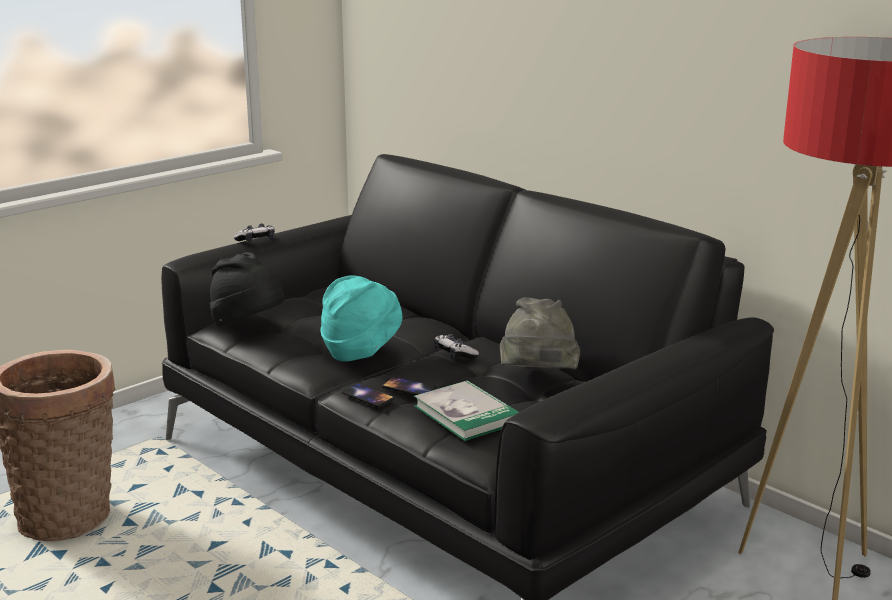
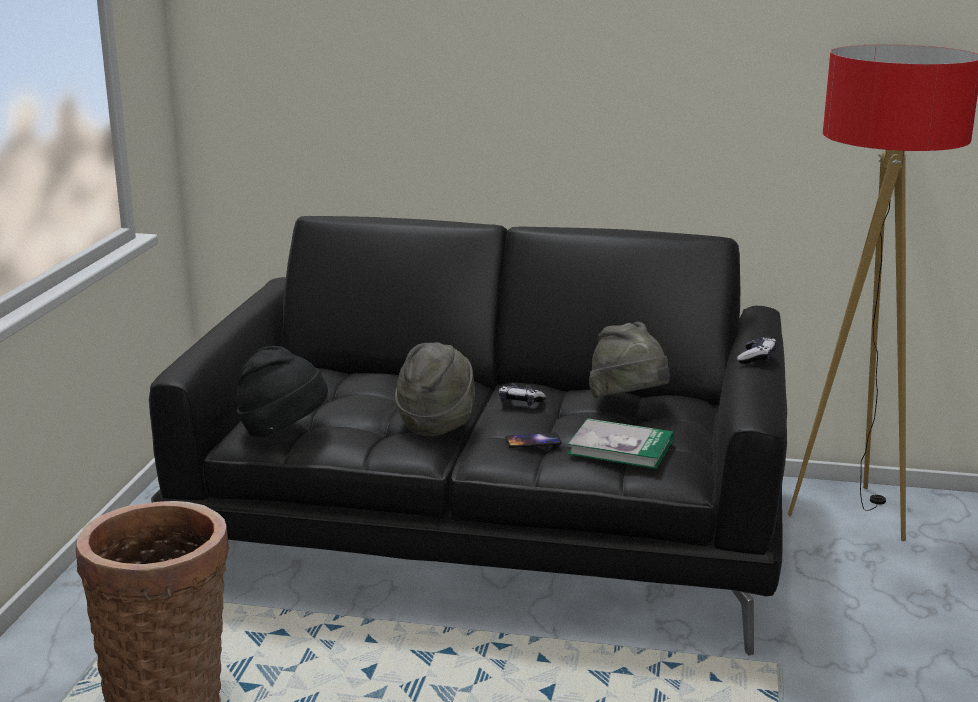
camera: 35 degrees left, 0 degrees up
(256, 240) = (218, 336): game controller -> game controller (756, 358)
(361, 352) = (436, 423): turquoise hat -> grey hat
(367, 396) = (510, 458): phone -> none

